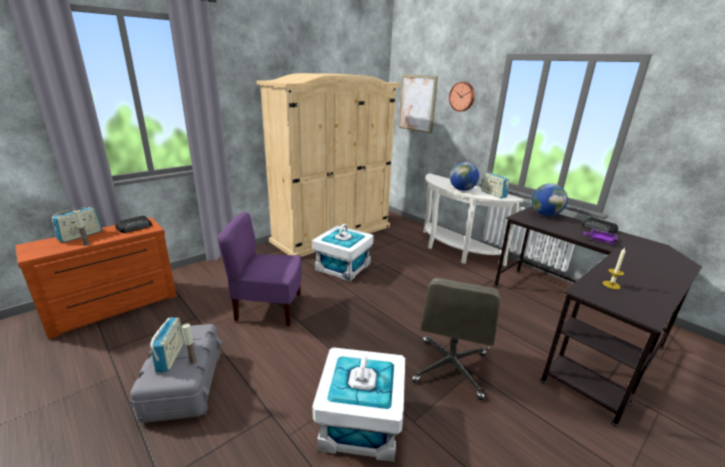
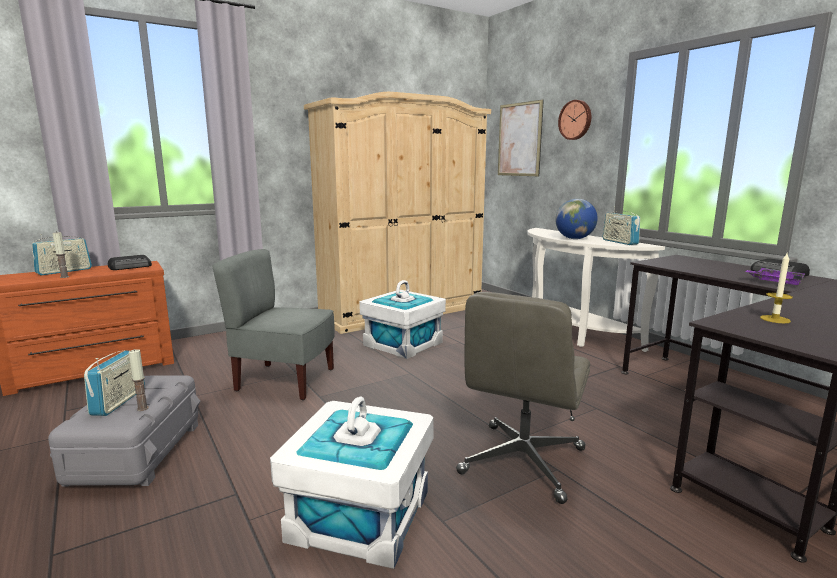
camera: 10 degrees right, 10 degrees down
(268, 308) = (284, 380): purple chair -> grey chair
(545, 215) = (694, 261): globe -> none

